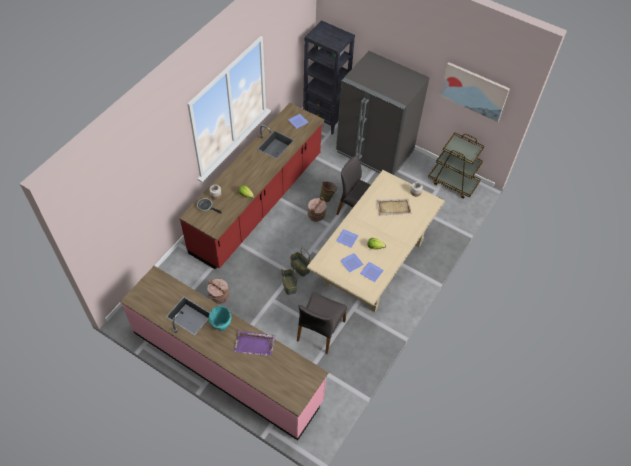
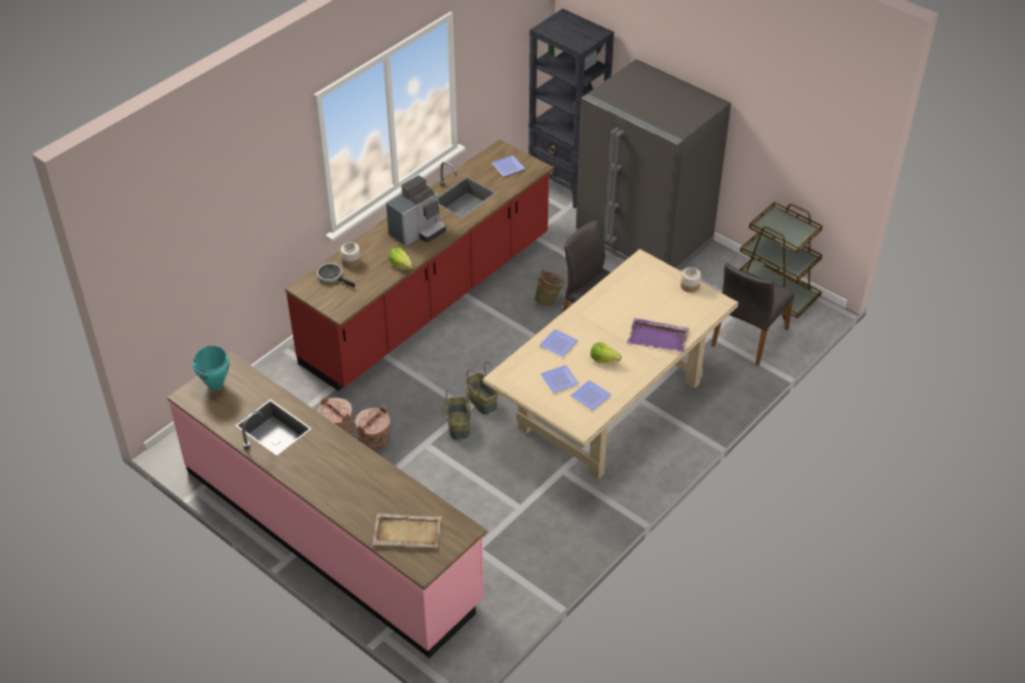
camera: 10 degrees right, 10 degrees down
(222, 327) = (323, 448): turquoise cooking pot -> turquoise cooking pot (216, 385)
(252, 171) = (418, 232): none -> coffee machine
(255, 344) = (372, 478): purple tray -> purple tray (658, 337)
(316, 215) = (525, 326): brown bucket -> brown bucket (374, 441)
(320, 331) = (498, 498): grey chair -> grey chair (748, 337)
(393, 207) = (646, 305): beige tray -> beige tray (406, 532)
(474, 91) = (801, 125): picture -> none

